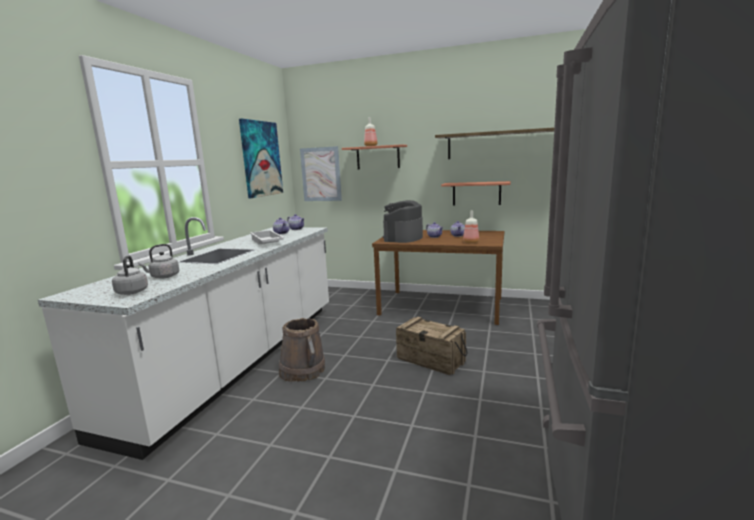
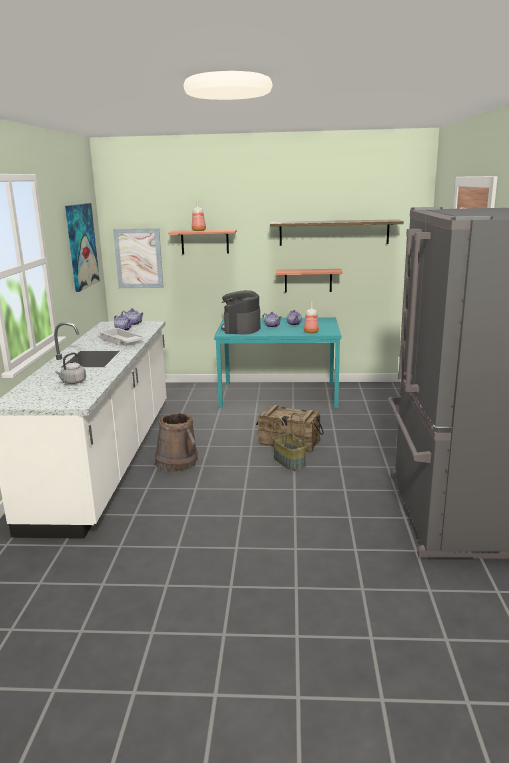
camera: 15 degrees left, 5 degrees up
(132, 291) = (67, 397): grey kettle -> none
(421, 385) = (290, 462): none -> basket
(440, 306) = (278, 395): brown dining table -> turquoise dining table

